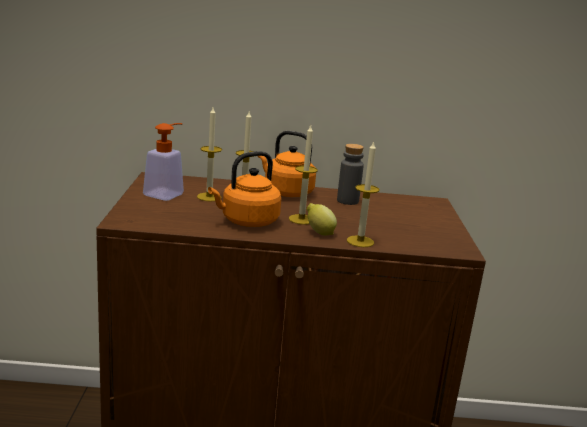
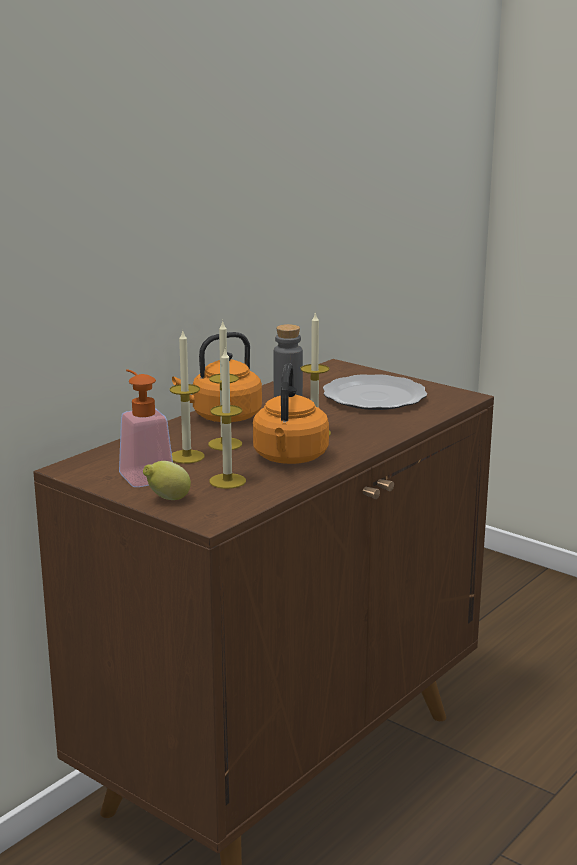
camera: 50 degrees left, 0 degrees up
(319, 233) = (360, 436): lemon -> lemon (167, 499)
(360, 241) = (401, 426): candle -> candle (227, 481)
(400, 223) = (376, 397): none -> plate

